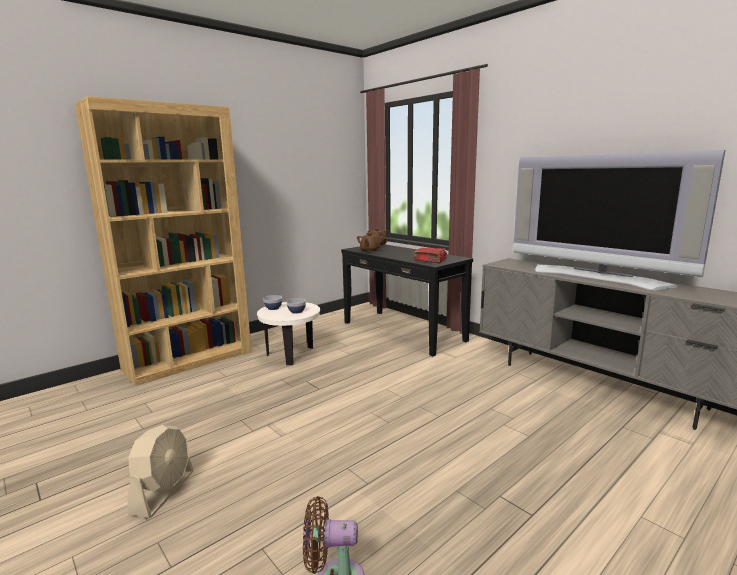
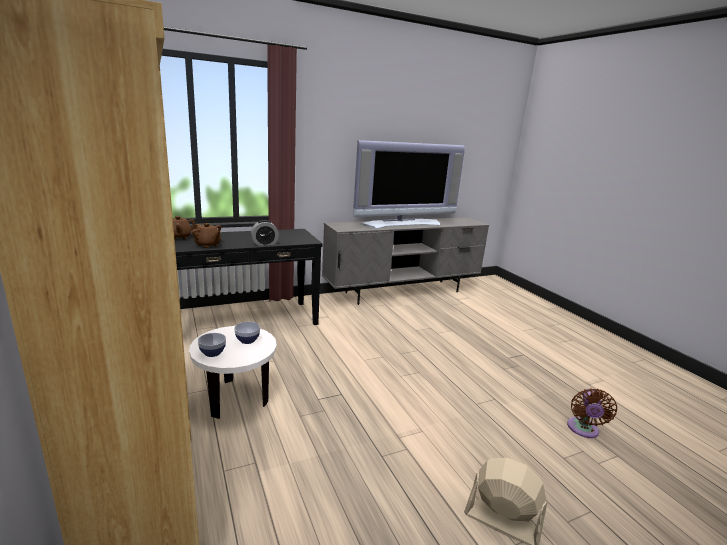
camera: 75 degrees left, 5 degrees up
(398, 258) = (264, 244): none -> alarm clock
(430, 261) = (296, 239): red book -> none

